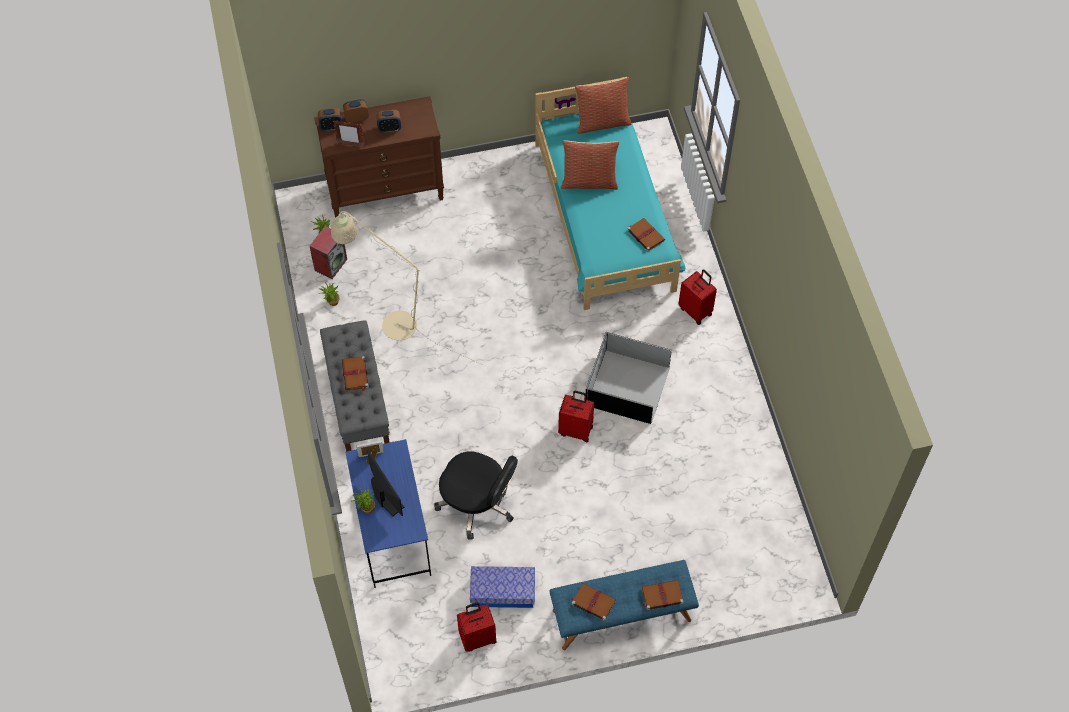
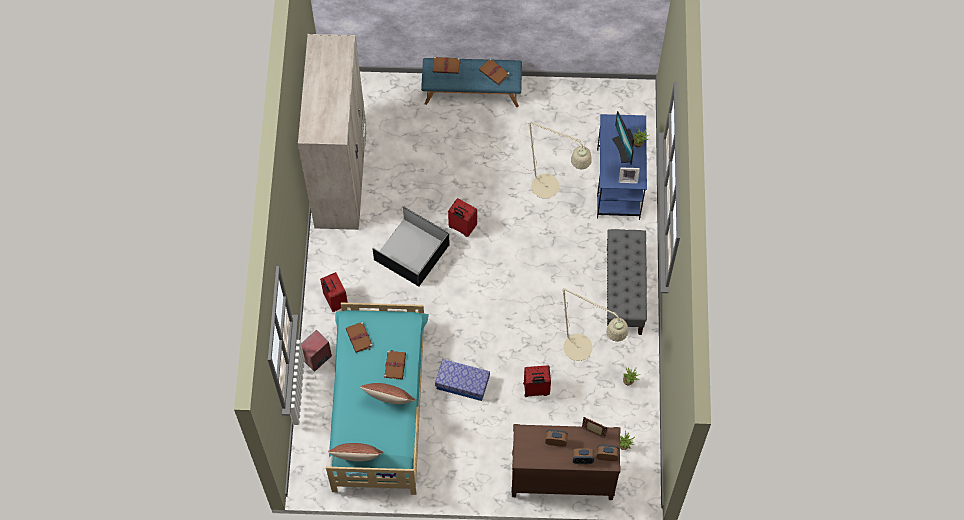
camera: 165 degrees left, 5 degrees up
(330, 264) = (624, 418): speaker -> speaker (317, 358)
(355, 374) = (625, 271): brown book -> brown book (395, 365)
(477, 504) = (551, 190): black office chair -> beige floor lamp
(477, 637) = (574, 101): red suitcase -> red suitcase (536, 390)
(503, 592) = (549, 126): storage box -> storage box (462, 383)
(749, 457) = (341, 176): none -> beige wardrobe

